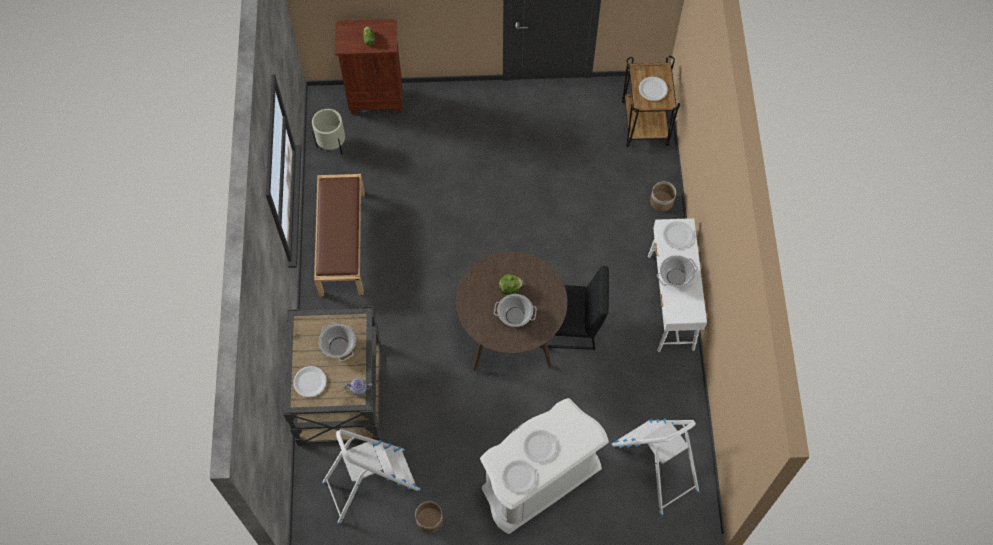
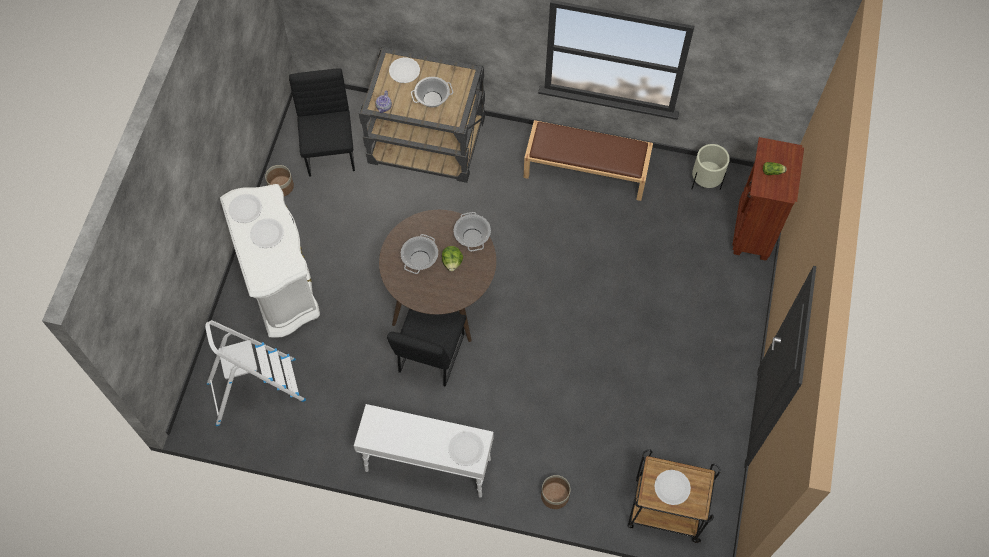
camera: 105 degrees right, 0 degrees up
(372, 485) = (330, 148): white step ladder -> black chair
(675, 277) = (416, 430): cooking pot -> cooking pot (472, 237)

